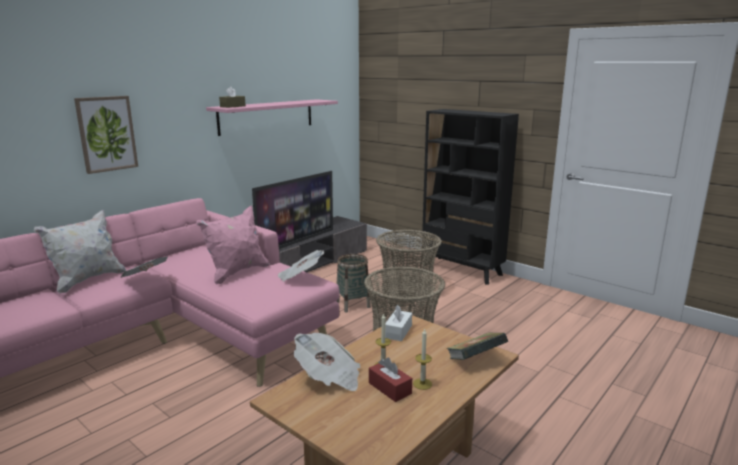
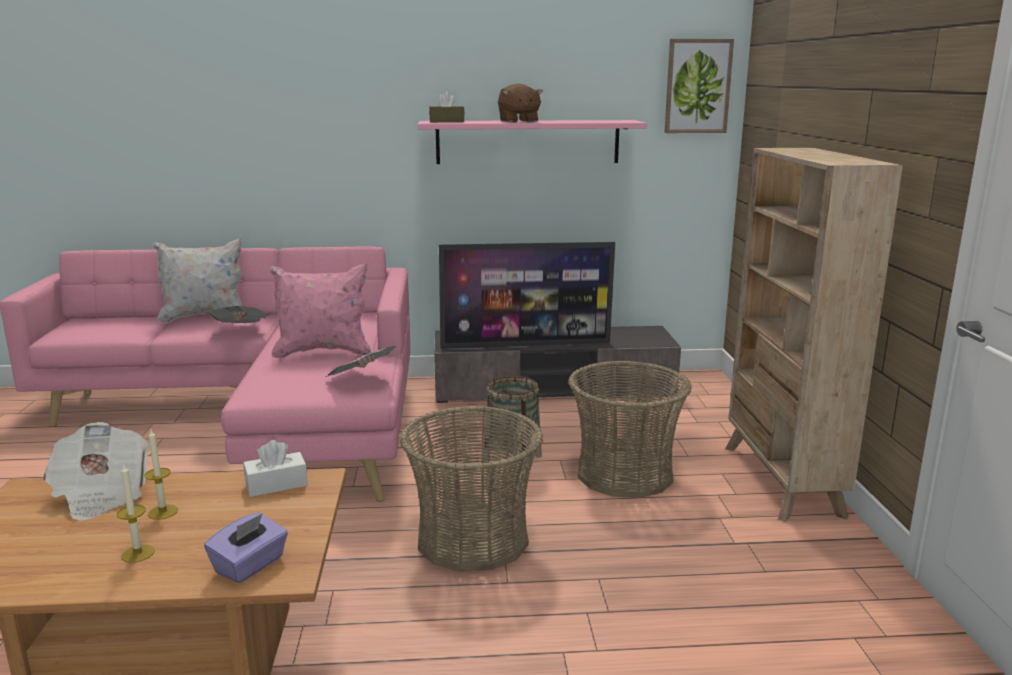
camera: 45 degrees right, 0 degrees up
(106, 134) = (275, 146): picture -> picture (697, 86)
(271, 104) = (518, 121): none -> brown plush toy
(389, 388) = (105, 538): red tissue box -> none
(462, 270) = (781, 480): black bookcase -> beige bookcase
(475, 360) = (250, 565): book -> purple tissue box

